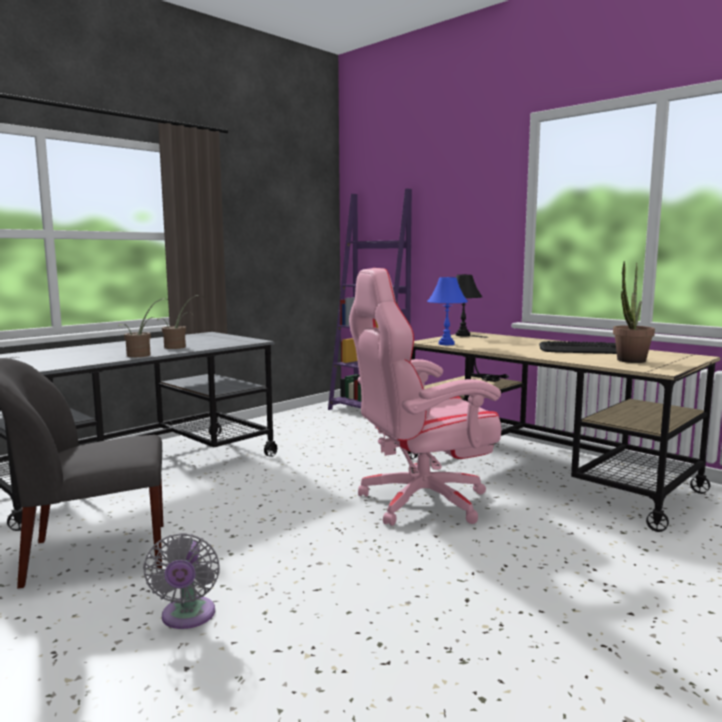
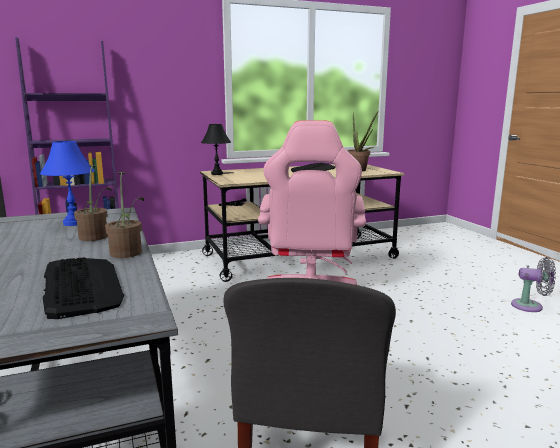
camera: 65 degrees left, 5 degrees up
(68, 359) = (81, 286): none -> keyboard
(187, 617) = (456, 418): grey fan -> grey fan (530, 306)
(446, 344) = (249, 180): blue table lamp -> blue table lamp (74, 223)

